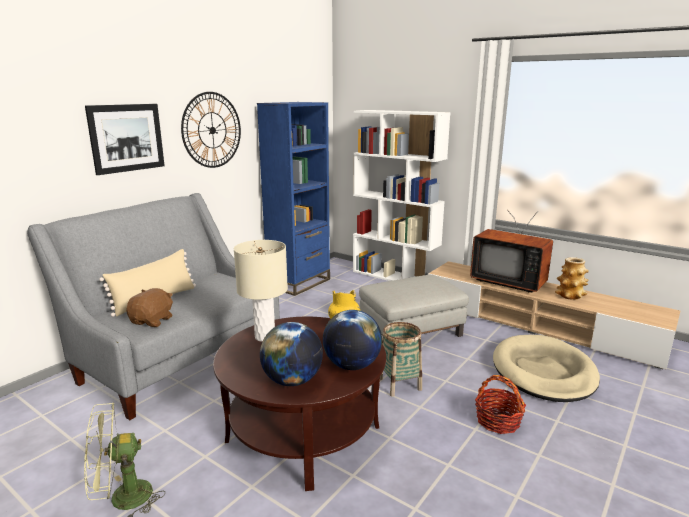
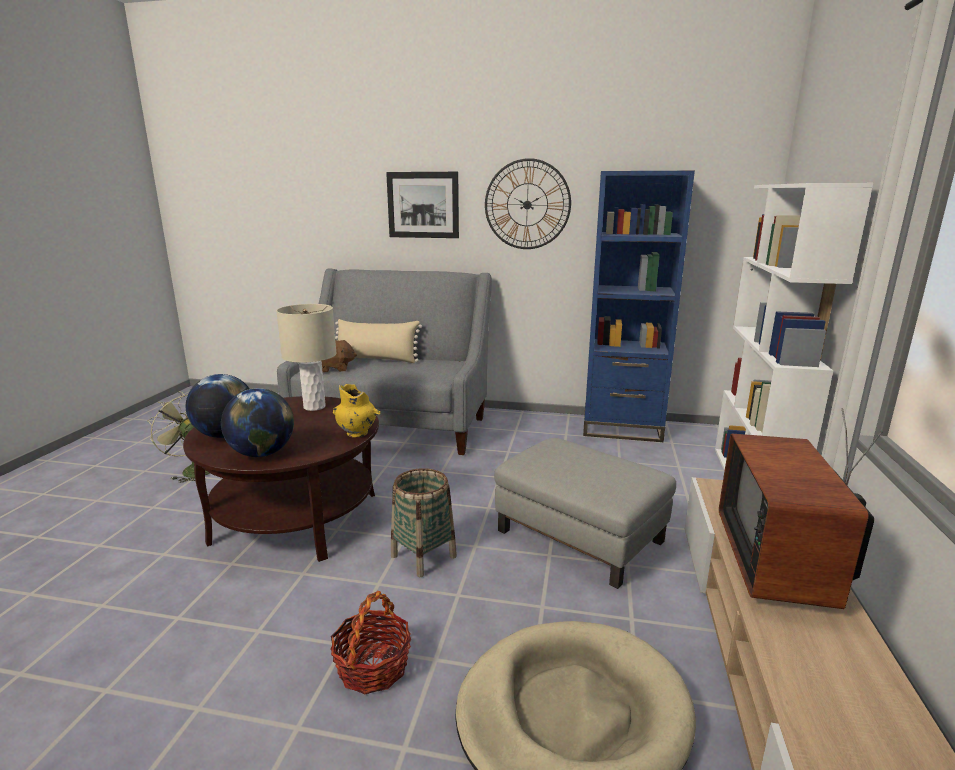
camera: 65 degrees right, 0 degrees up
(570, 295) = (830, 666): vase -> none

